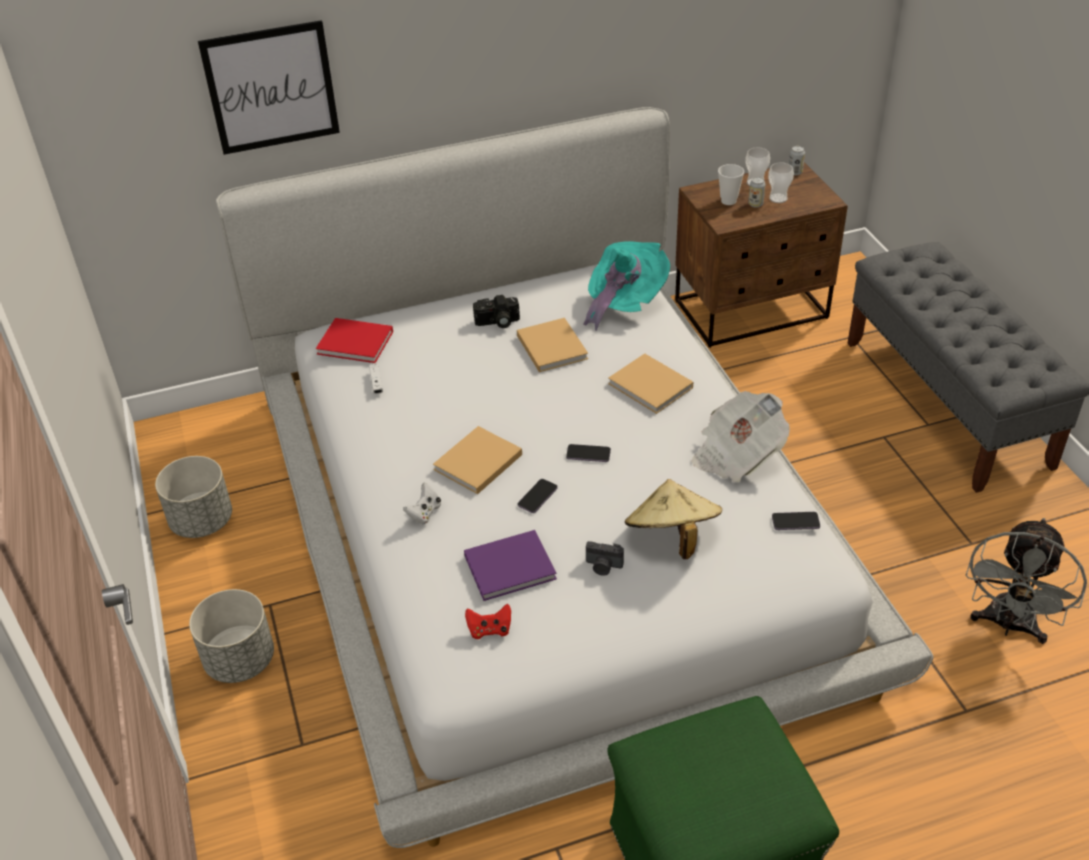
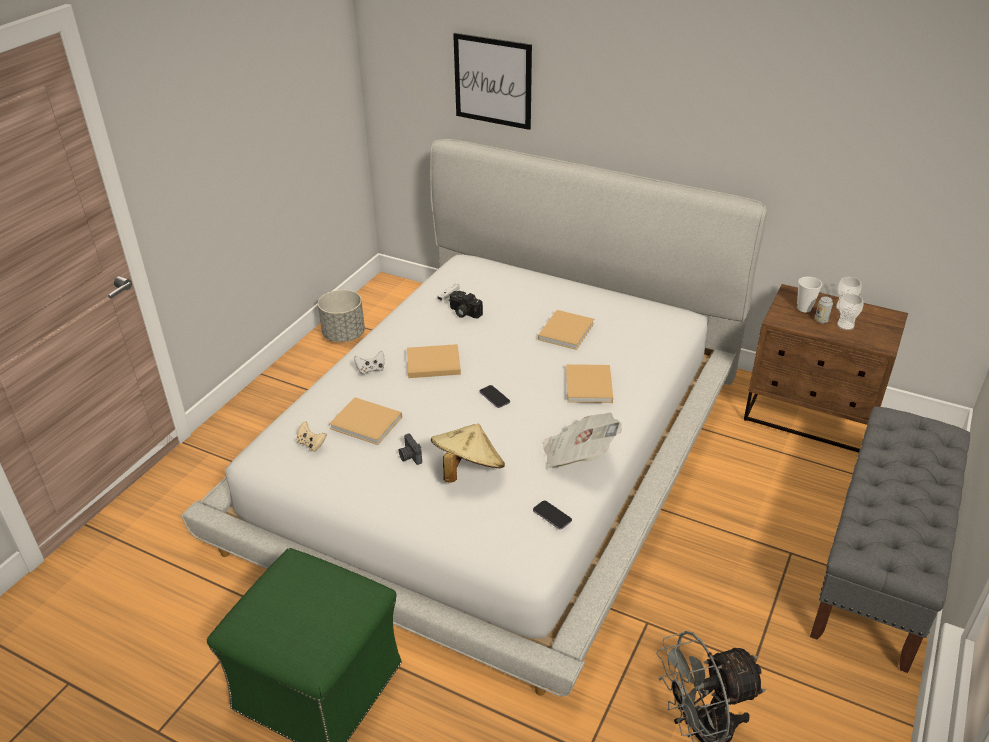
camera: 45 degrees right, 5 degrees down
(241, 660) = (271, 408): grey planter -> none
(357, 343) = (470, 271): red book -> none
(489, 630) = (311, 444): red game controller -> beige game controller
(497, 322) = (557, 302): camera -> camera (463, 312)
(512, 566) = (368, 423): purple book -> beige book
(537, 497) = (434, 400): phone -> none
(624, 302) = (649, 333): turquoise hat -> none
(795, 172) = (887, 316): can -> none

